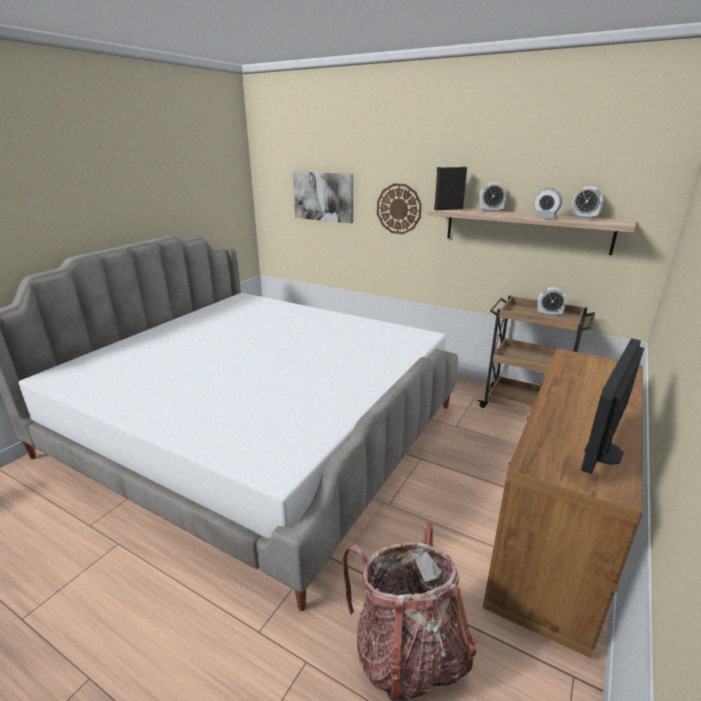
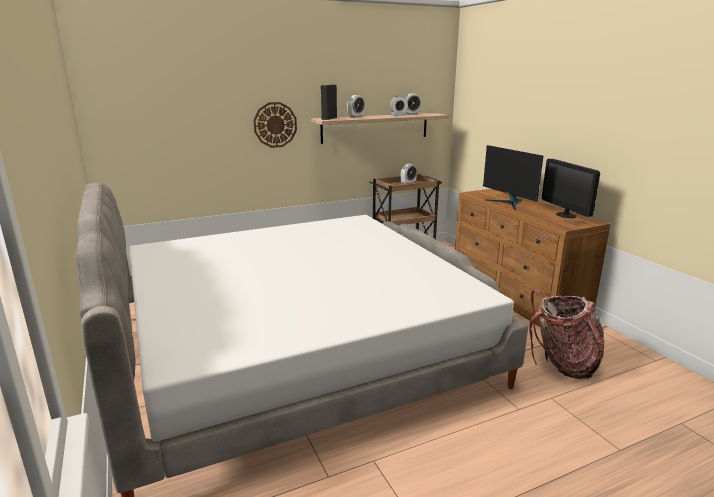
camera: 55 degrees left, 5 degrees down
(323, 196) = (189, 122): picture -> none
(574, 390) = (509, 203): none -> monitor

